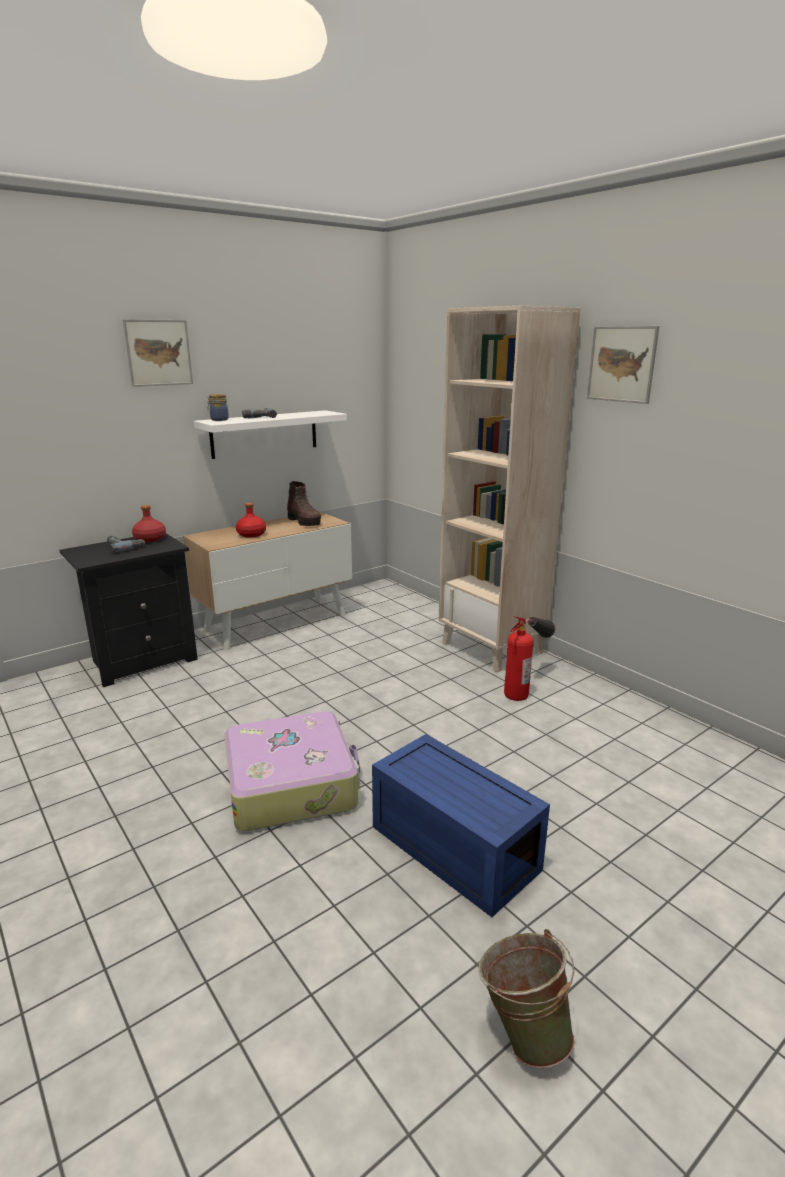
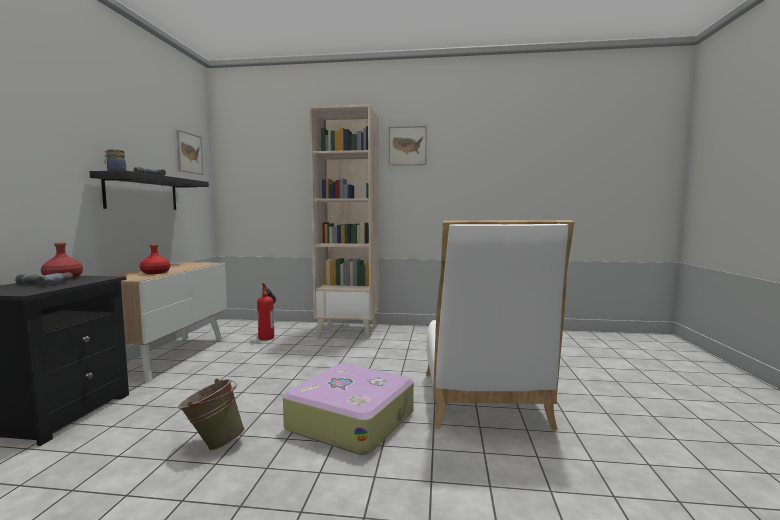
camera: 45 degrees left, 15 degrees down
(158, 353) = (61, 102): picture -> picture (189, 153)
(265, 434) = (142, 193): white shelf -> black shelf
(304, 522) = (185, 265): brown boot -> none
(450, 848) = (483, 403): blue storage box -> white chair
(523, 1032) = (630, 441): green bucket -> green bucket (213, 444)
(526, 685) = (393, 337): fire extinguisher -> fire extinguisher (268, 334)

